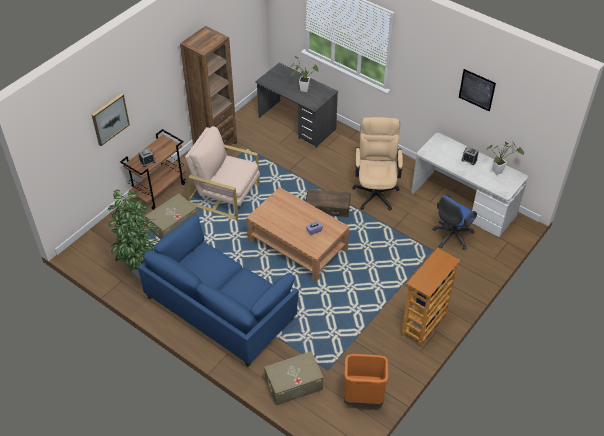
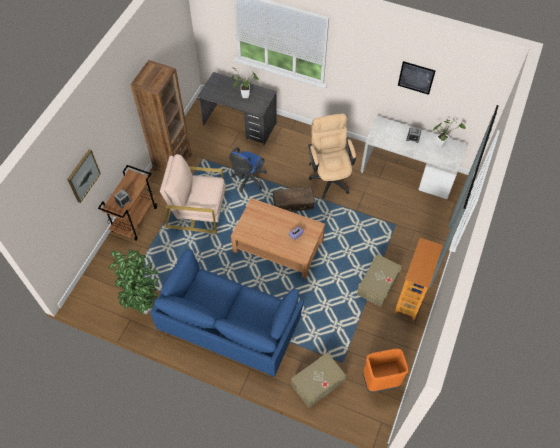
camera: 15 degrees left, 10 degrees up
(173, 225) = (159, 251): beige storage box -> beige storage box (378, 284)
(451, 237) = (407, 208): blue office chair -> blue office chair (248, 180)

